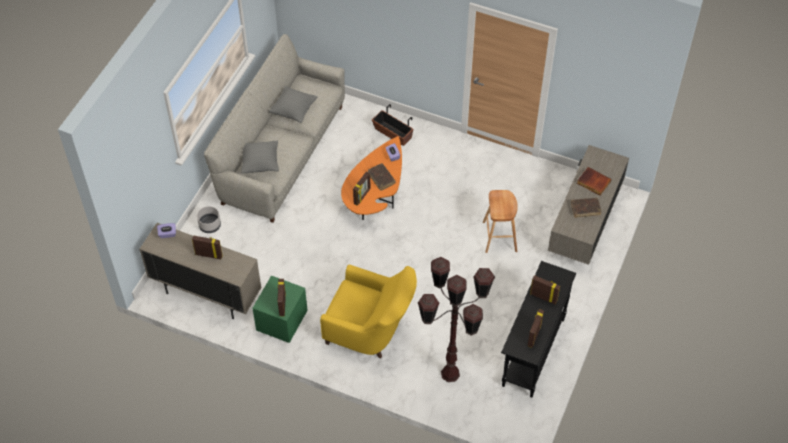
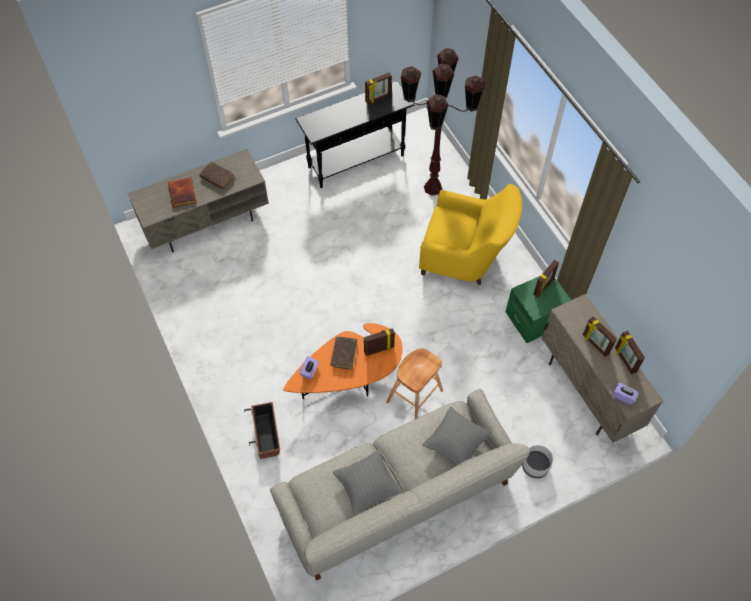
camera: 140 degrees left, 5 degrees up
(371, 331) = (465, 259): yellow armchair -> yellow armchair turned 135 degrees clockwise
(499, 236) = (282, 261): brown stool -> brown stool (414, 396)
(543, 297) = (340, 117): picture frame -> picture frame (624, 360)

